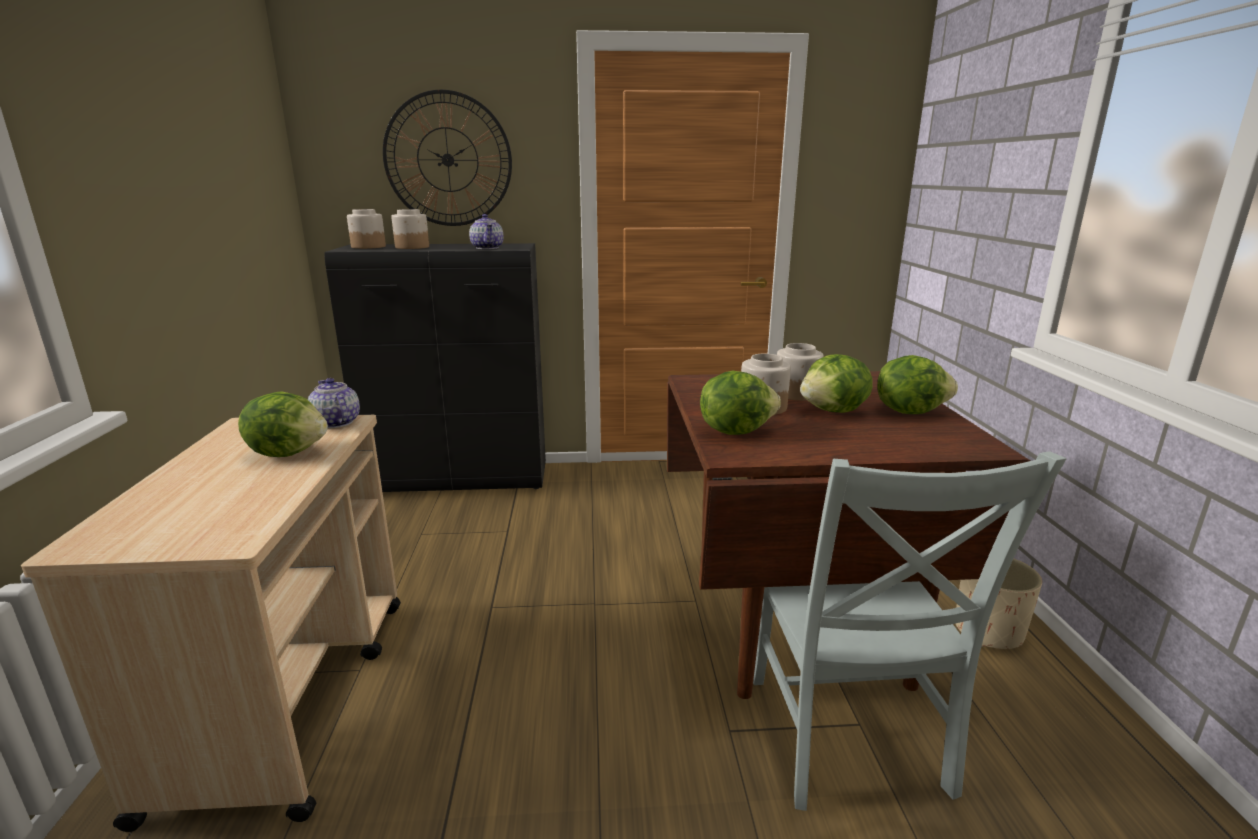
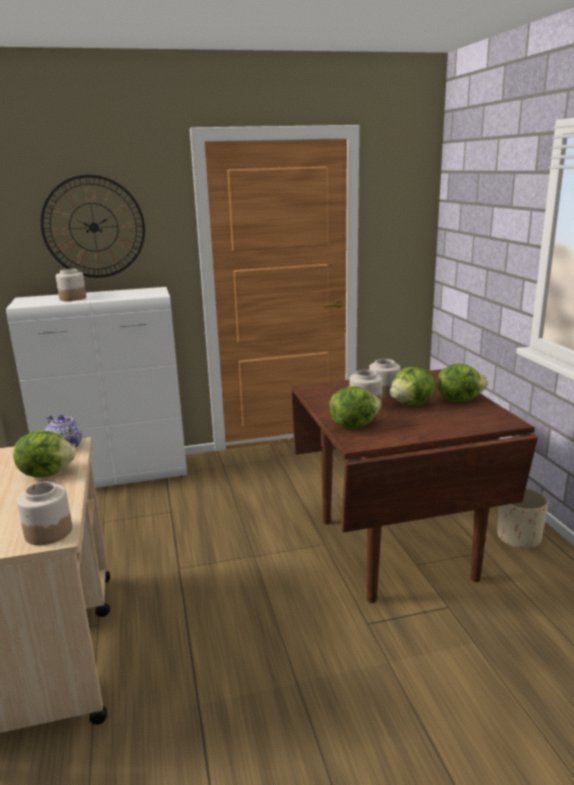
camera: 10 degrees left, 0 degrees up
(368, 247) = (36, 300): jar -> jar (48, 532)
(460, 480) = (118, 476): black cabinet -> white cabinet
(487, 248) = (134, 295): teapot -> none
(847, 740) = (442, 617): grey chair -> none

